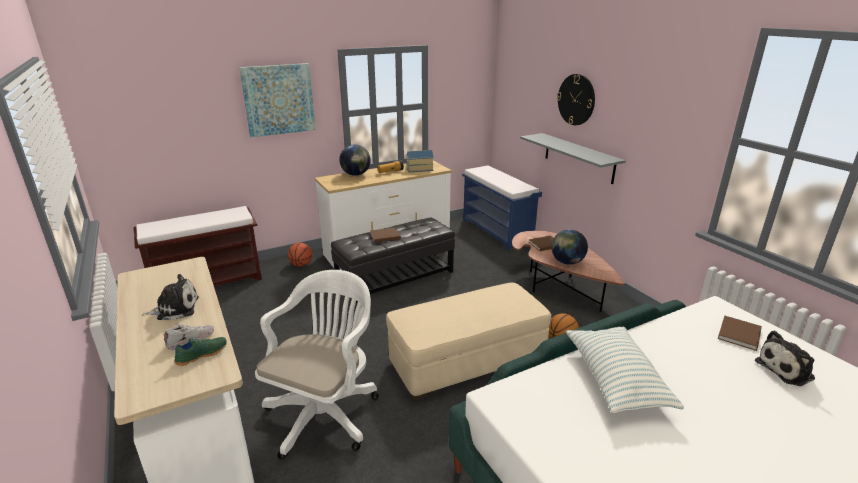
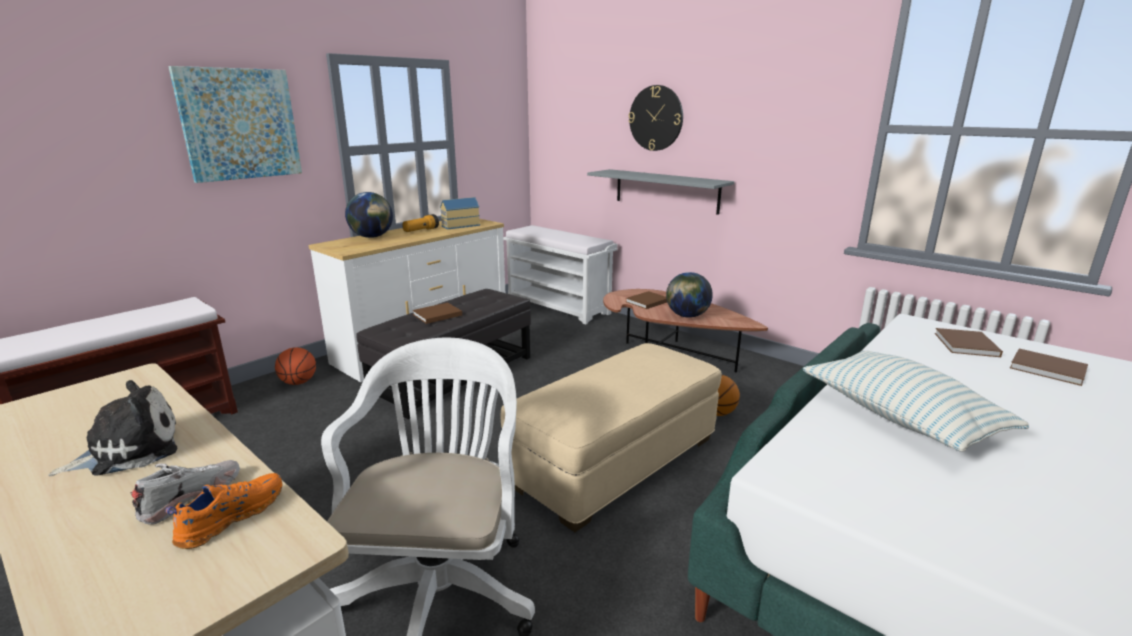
camera: 20 degrees left, 5 degrees down
(201, 354) = (231, 517): green shoe -> orange shoe
(497, 231) = (559, 306): blue bench -> white bench
(787, 369) = (1050, 369): plush toy -> brown book

